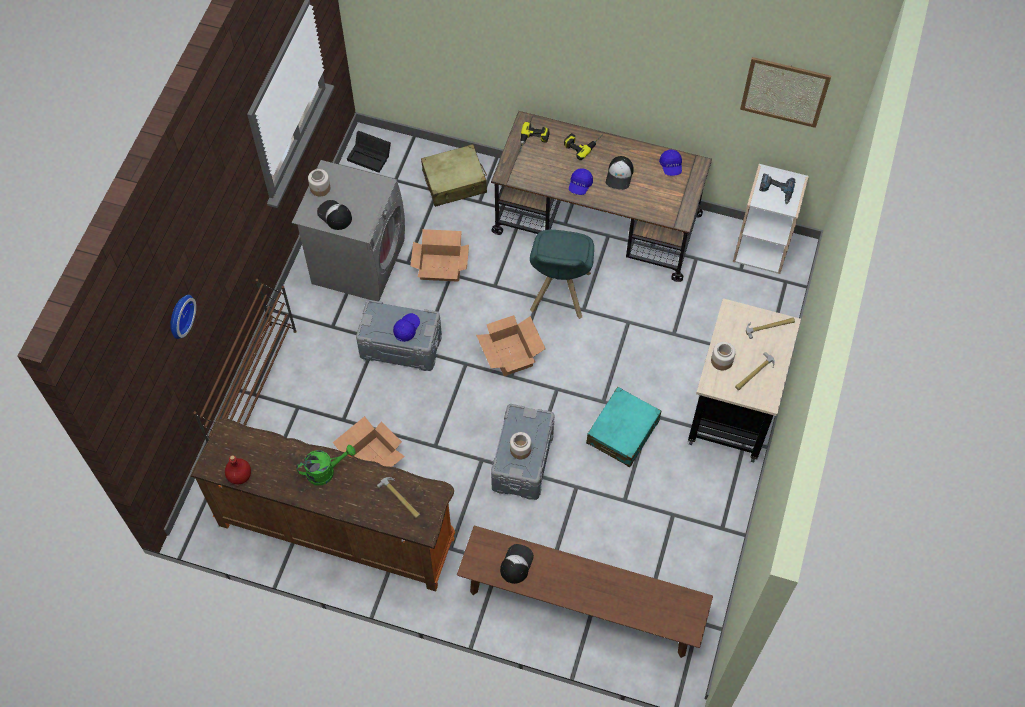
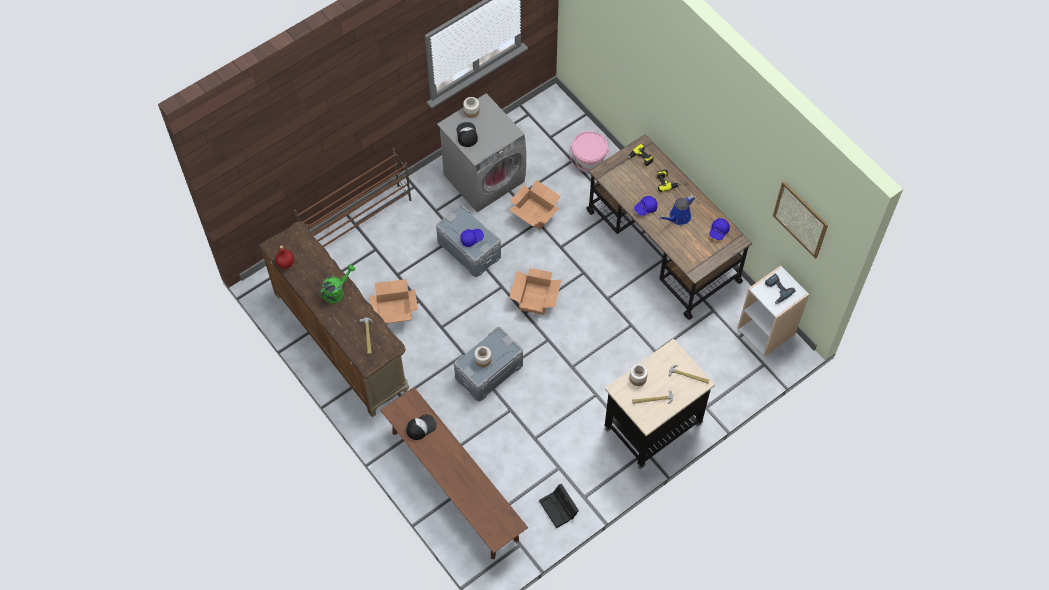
camera: 35 degrees right, 0 degrees up
(179, 315) = (304, 139): wall clock -> none
(325, 471) = (337, 292): green watering can -> green watering can turned 60 degrees counterclockwise
(337, 529) = (342, 340): orange cabinet -> beige cabinet
(370, 156) = (546, 111): black storage box -> black storage box (559, 509)
(454, 182) = (588, 161): beige suitcase -> pink bucket
(559, 292) = (600, 277): turquoise chair -> none
(619, 175) = (678, 217): cap -> blue watering can
(623, 432) = (569, 394): turquoise suitcase -> none

